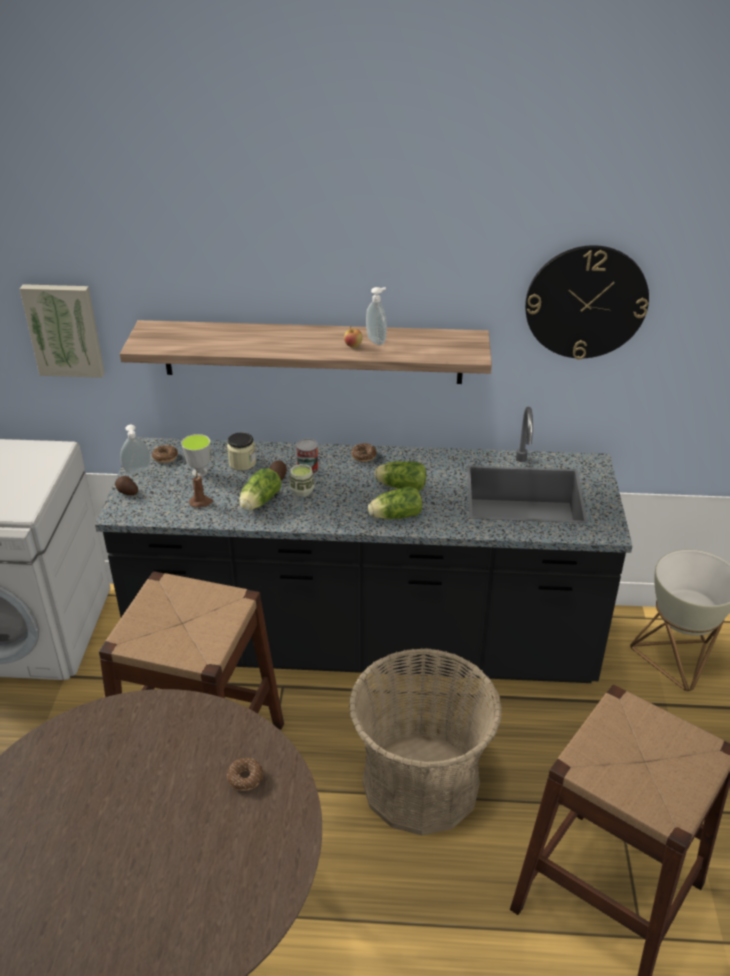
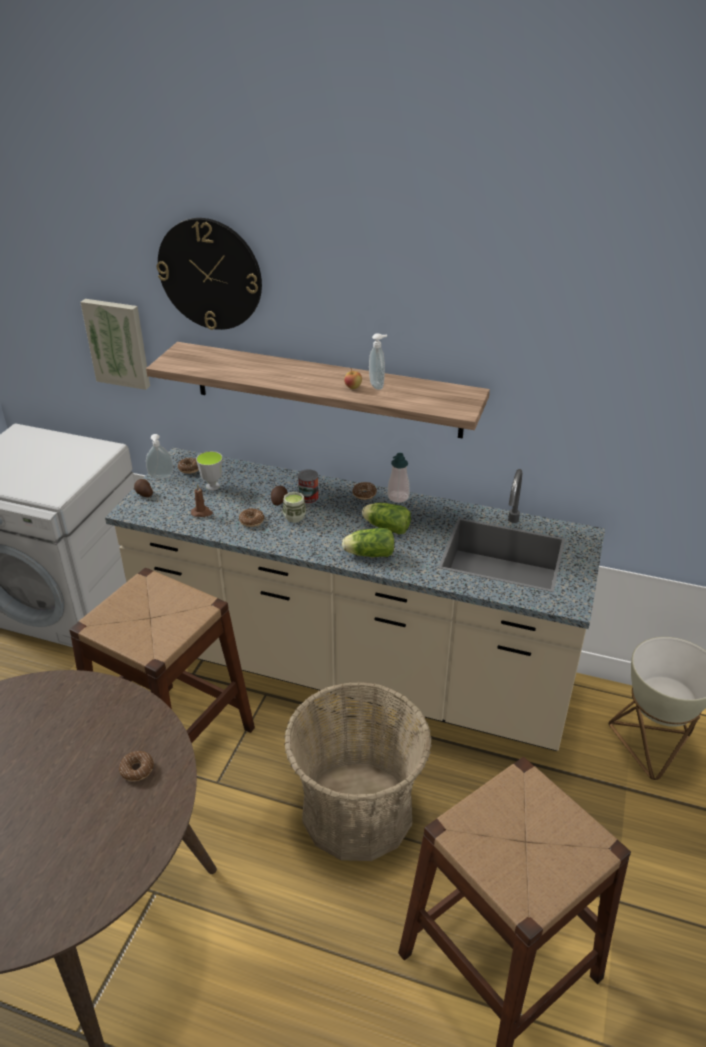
camera: 15 degrees right, 0 degrees up
(242, 463) = (253, 483): jar -> none
(259, 502) = (251, 521): lettuce -> donut
(365, 645) = (353, 671): black counter -> beige counter
(399, 454) = (398, 497): none -> soap dispenser
(586, 302) = (587, 372): wall clock -> wall clock (210, 274)

